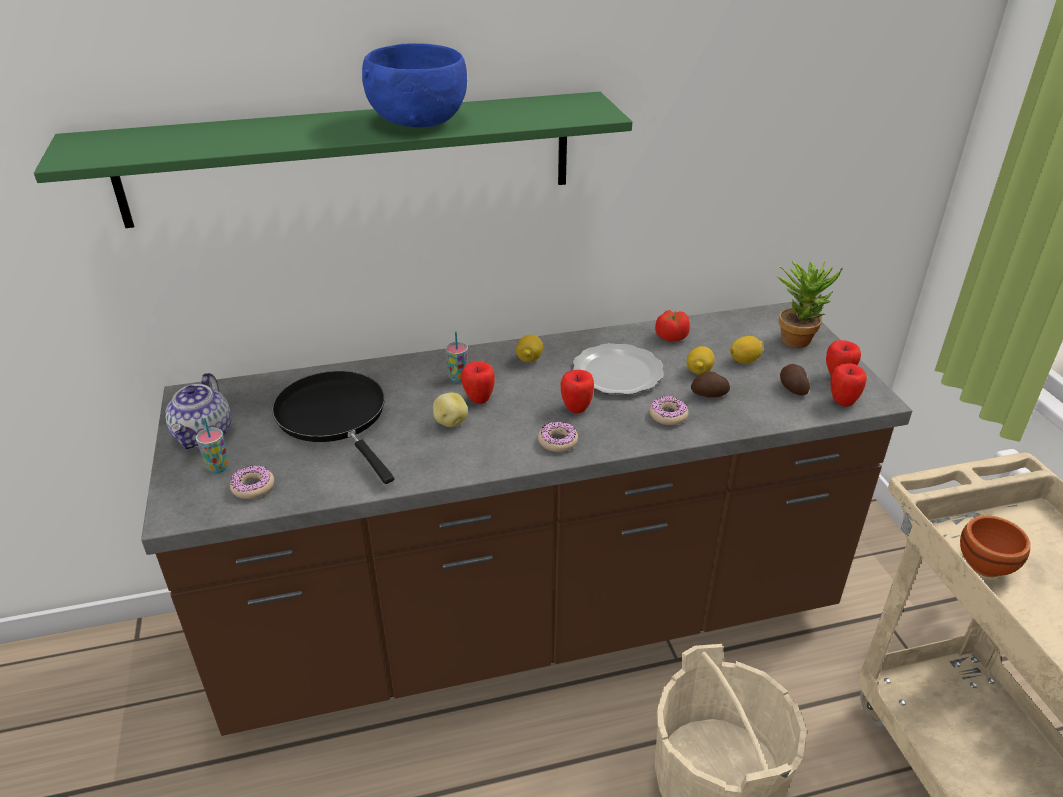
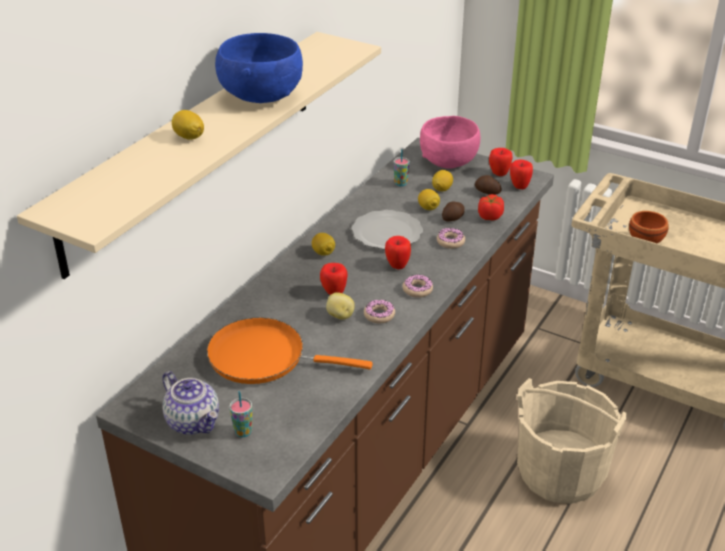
camera: 45 degrees left, 0 degrees up
(253, 487) = (287, 426): donut -> donut (379, 315)
(285, 129) = (189, 137): none -> lemon
(335, 418) = (264, 357): black frying pan -> orange frying pan
(350, 159) = (195, 146): green shelf -> beige shelf
(458, 378) = (299, 288): cup -> cup (400, 183)
(671, 337) = (383, 195): tomato -> tomato (489, 216)
(798, 337) = (449, 161): potted plant -> pink bowl

